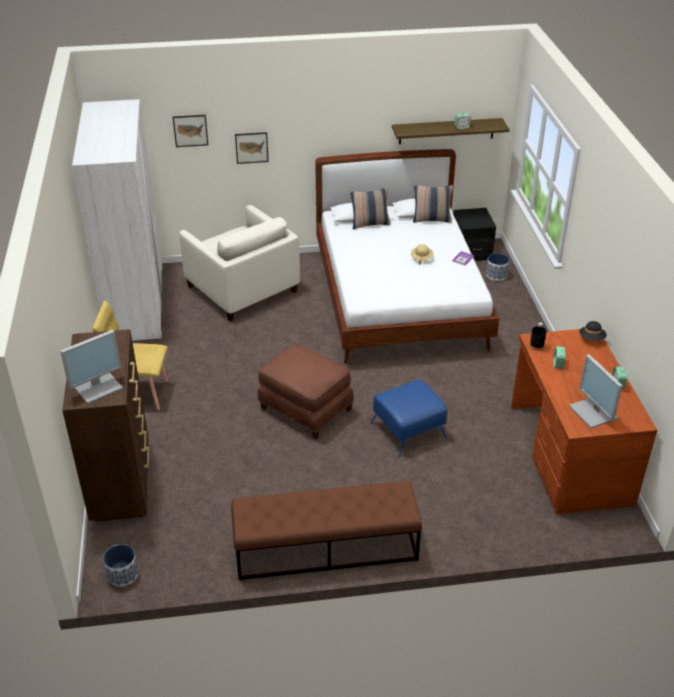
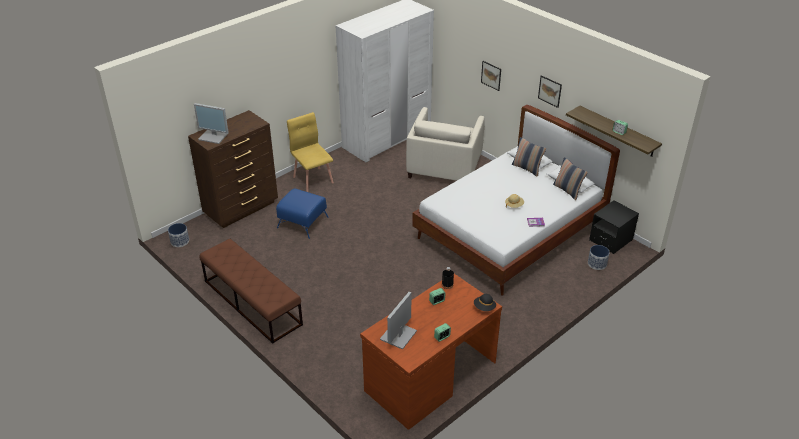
camera: 55 degrees right, 0 degrees up
(190, 130) = (459, 45): picture -> picture (550, 91)
(305, 409) = (358, 243): brown ottoman -> none
(407, 430) = (381, 292): blue ottoman -> blue ottoman (302, 222)

